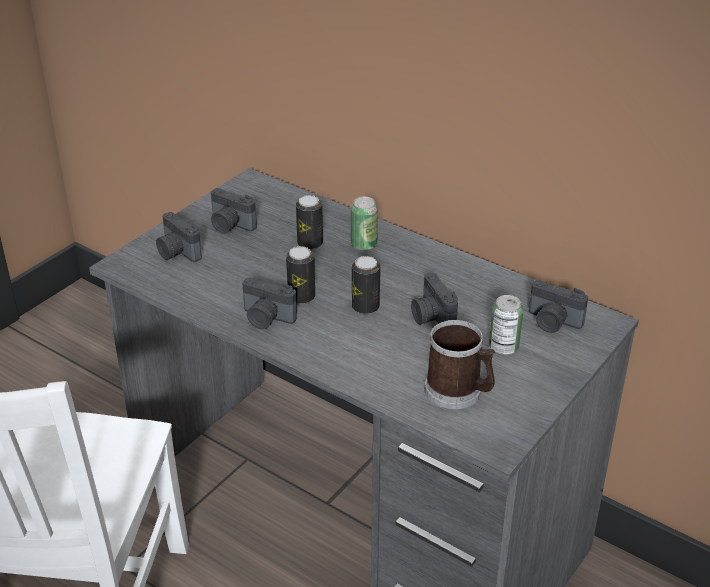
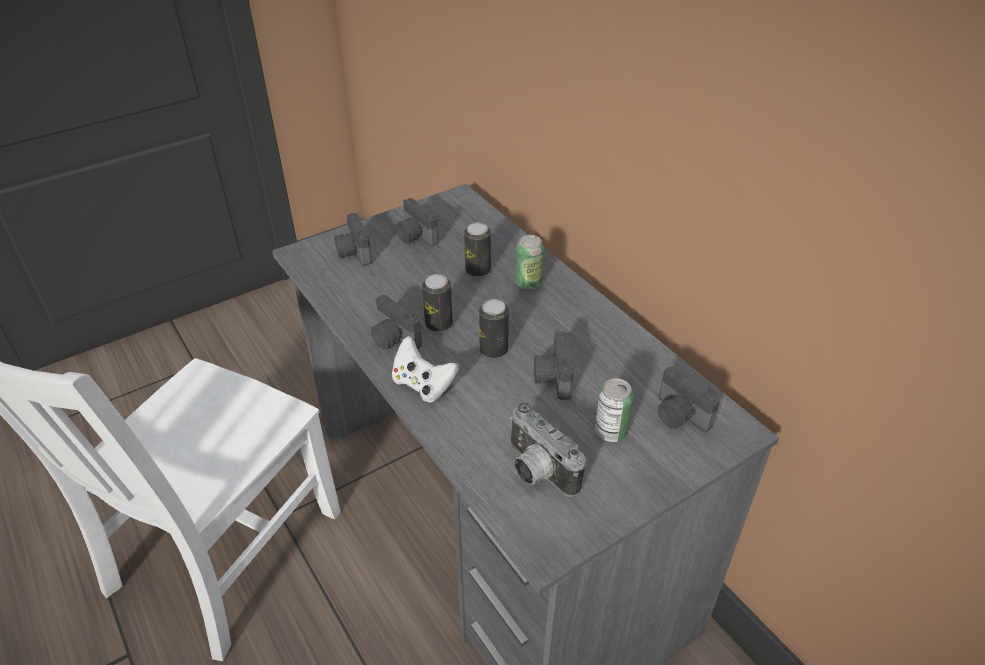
camera: 20 degrees right, 5 degrees up
(319, 350) = (423, 385): none -> white game controller
(459, 392) = (536, 471): mug -> camera

